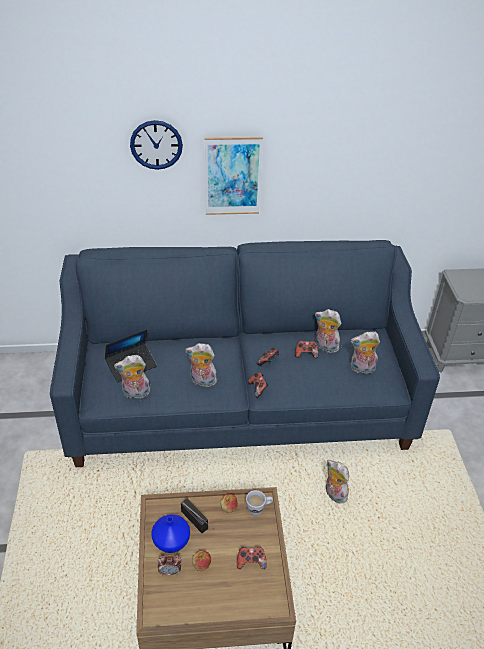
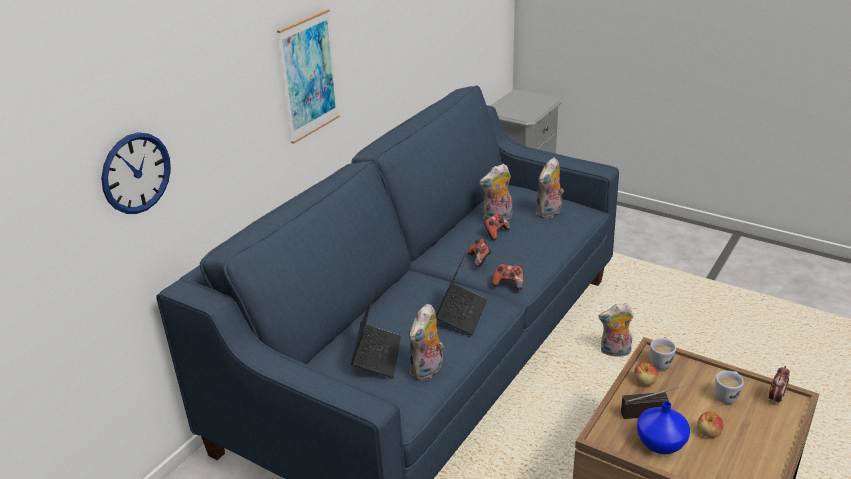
camera: 50 degrees left, 10 degrees down
(156, 145) = (231, 61): wall clock -> wall clock (136, 173)
(170, 572) = (703, 461): alarm clock -> alarm clock (775, 399)
(202, 381) = (461, 314): plush toy -> laptop
(251, 562) = (727, 395): game controller -> white mug

